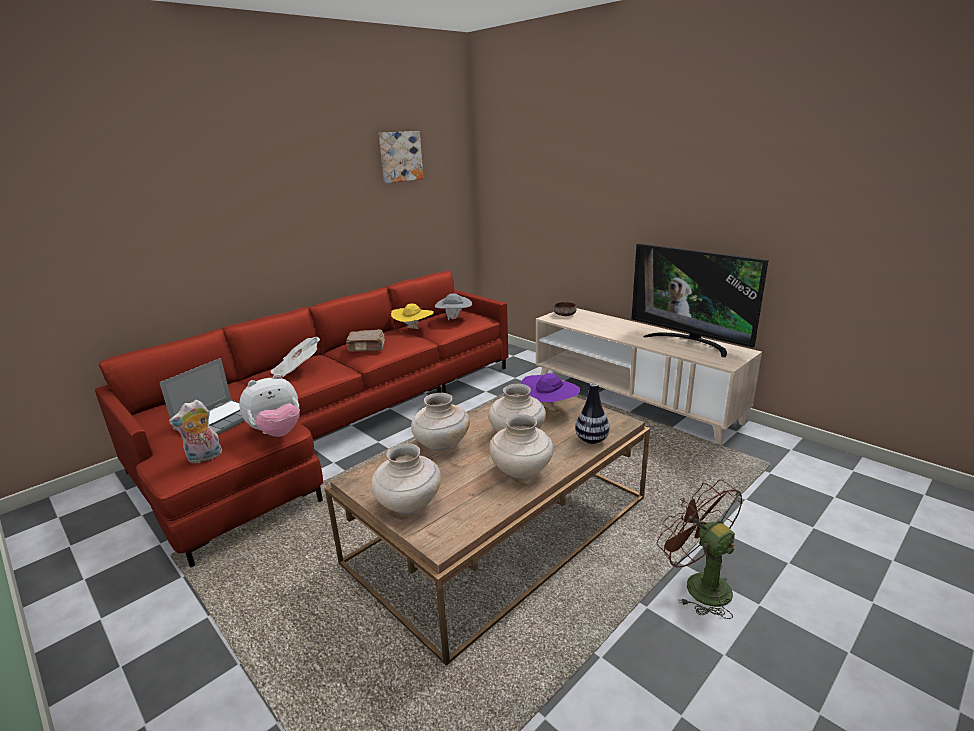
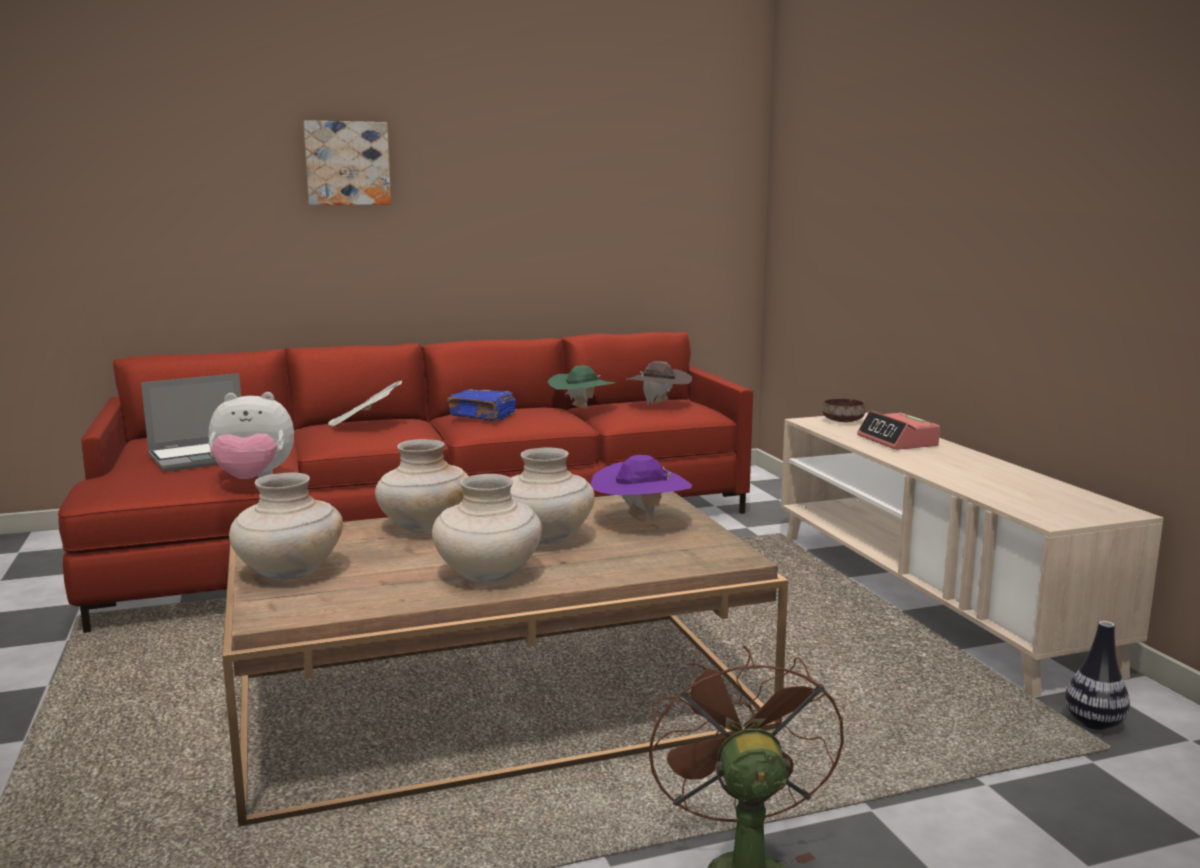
camera: 25 degrees right, 10 degrees down
(204, 458) = (143, 486): plush toy -> none
(367, 347) = (483, 416): brown book -> blue book
(400, 156) = (623, 138): picture -> picture (347, 163)
(413, 330) = (582, 410): yellow hat -> green hat
(454, 319) = (659, 405): grey hat -> brown hat
(591, 440) = (650, 566): vase -> vase (1093, 723)
(606, 325) = (897, 441): none -> alarm clock
(689, 342) = (1024, 483): television -> none

